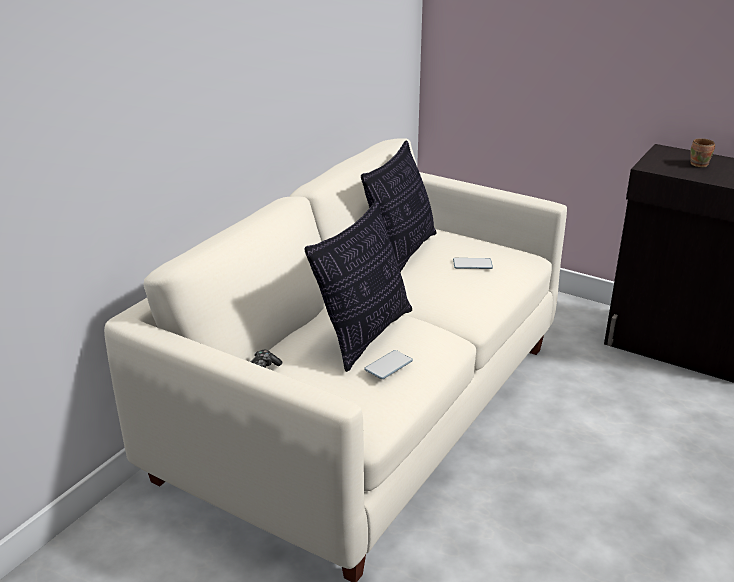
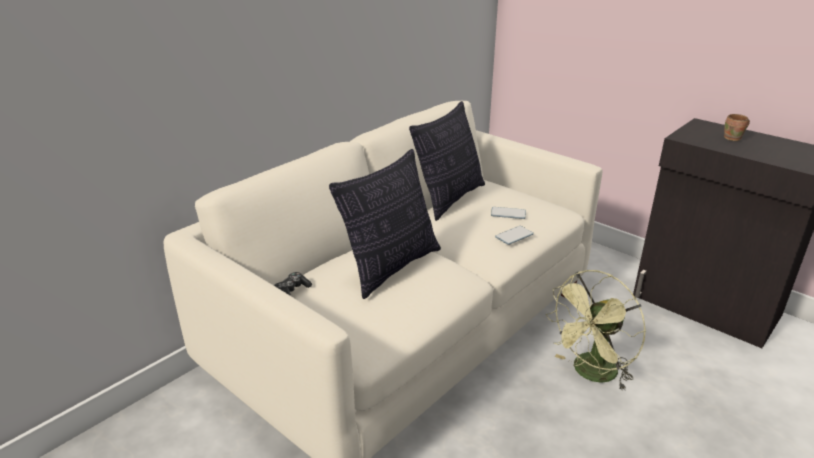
camera: 10 degrees right, 0 degrees up
(388, 365) = (402, 297): phone -> phone (514, 236)
(578, 432) = (590, 374): none -> green fan

